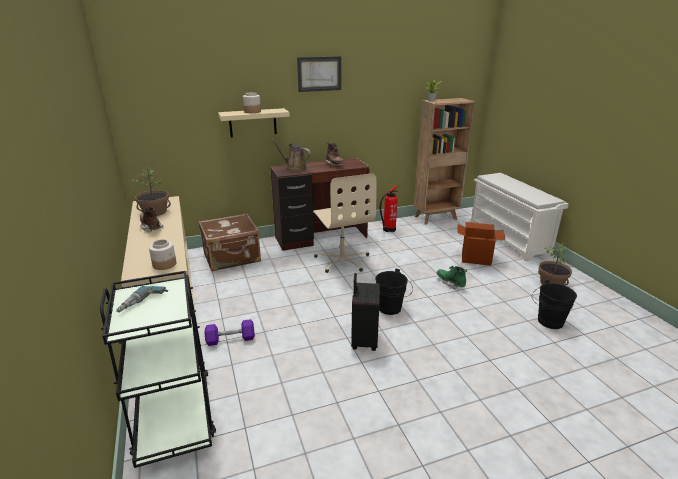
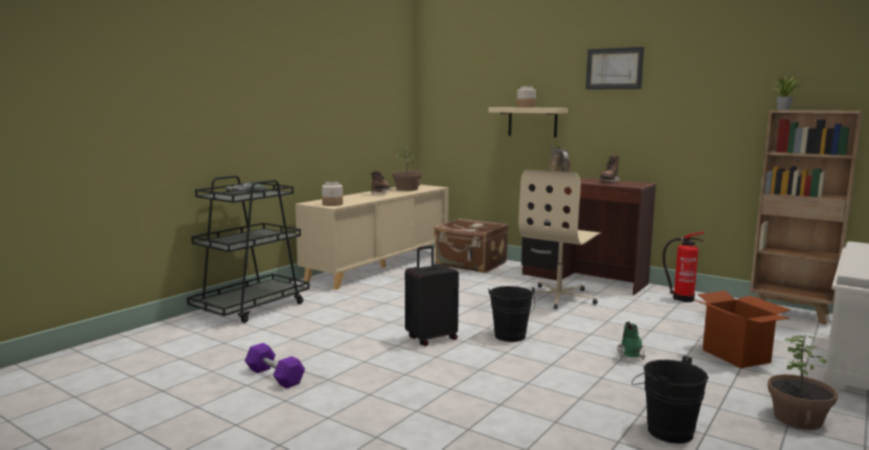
camera: 55 degrees right, 15 degrees down
(230, 339) = (356, 296): purple dumbbell -> purple dumbbell (274, 376)

